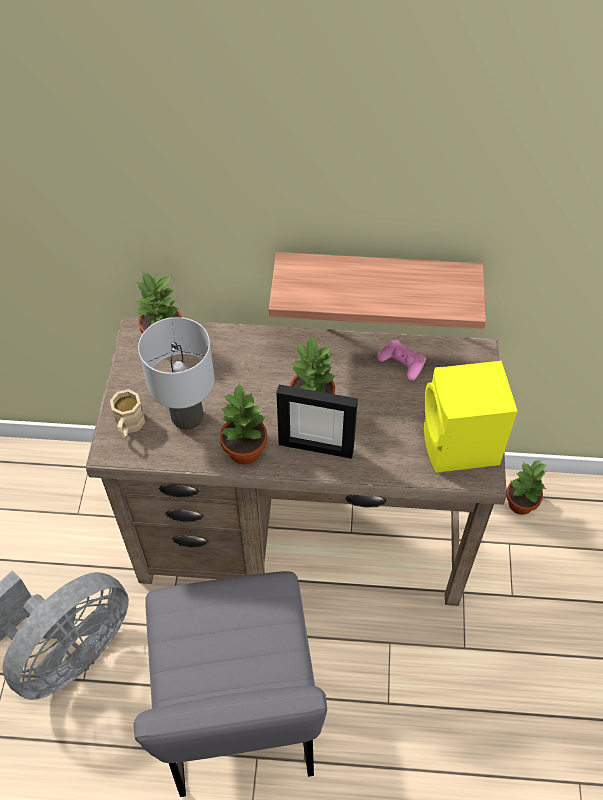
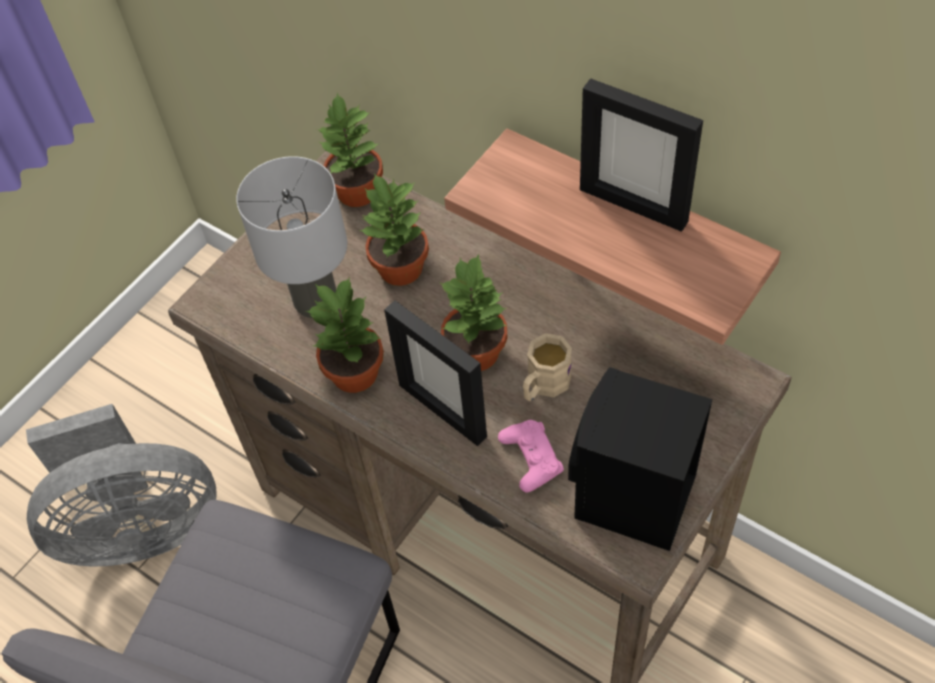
camera: 35 degrees right, 0 degrees up
(128, 426) = (245, 283): beige mug -> beige mug (544, 385)
(385, 268) = (634, 203): none -> picture frame
(401, 362) = (631, 350): pink game controller -> pink game controller (531, 458)
(460, 447) = (632, 500): yellow speaker -> black speaker
(521, 504) = (797, 634): potted plant -> potted plant (401, 269)

